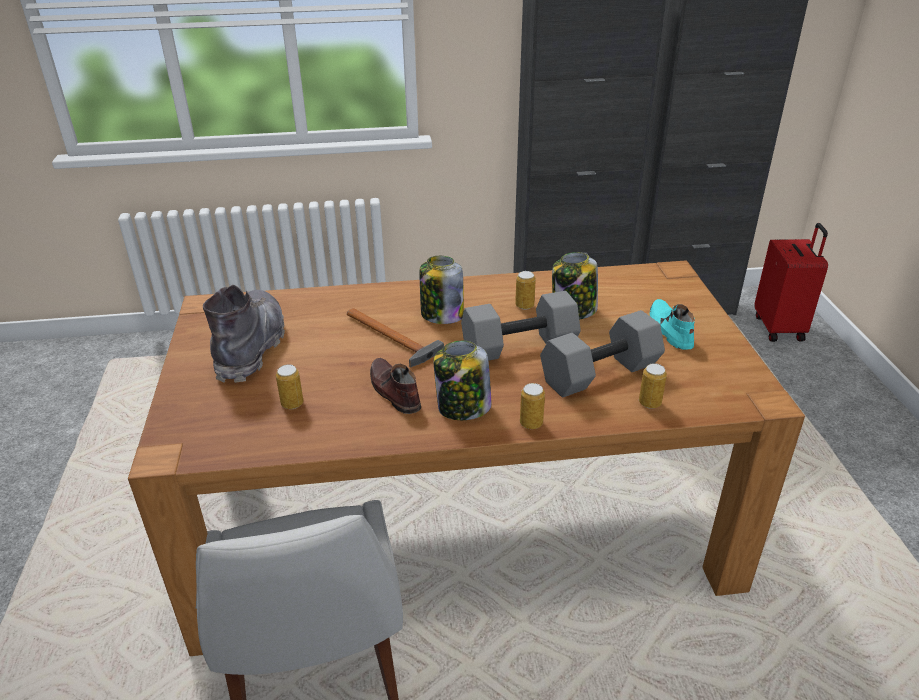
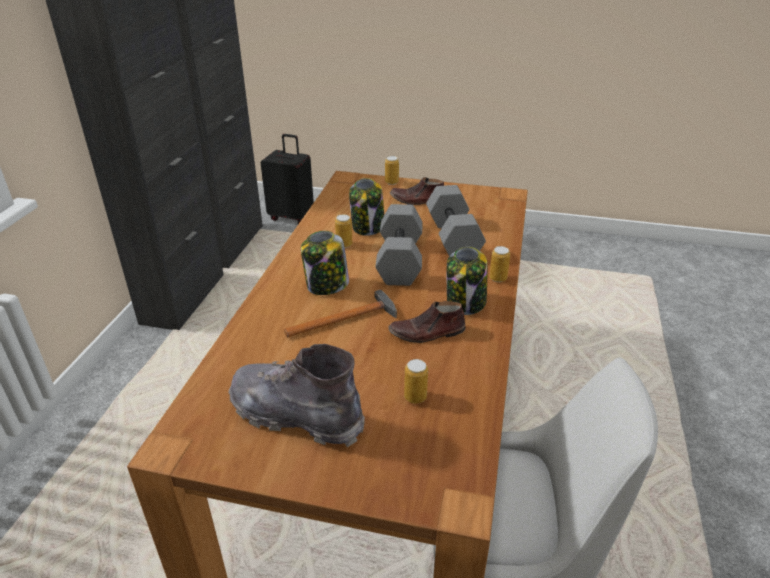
camera: 70 degrees left, 0 degrees up
(649, 403) = (495, 230): can -> can (391, 182)
(669, 330) = (417, 201): turquoise shoe -> brown shoe
(780, 328) = (292, 217): red suitcase -> black suitcase

